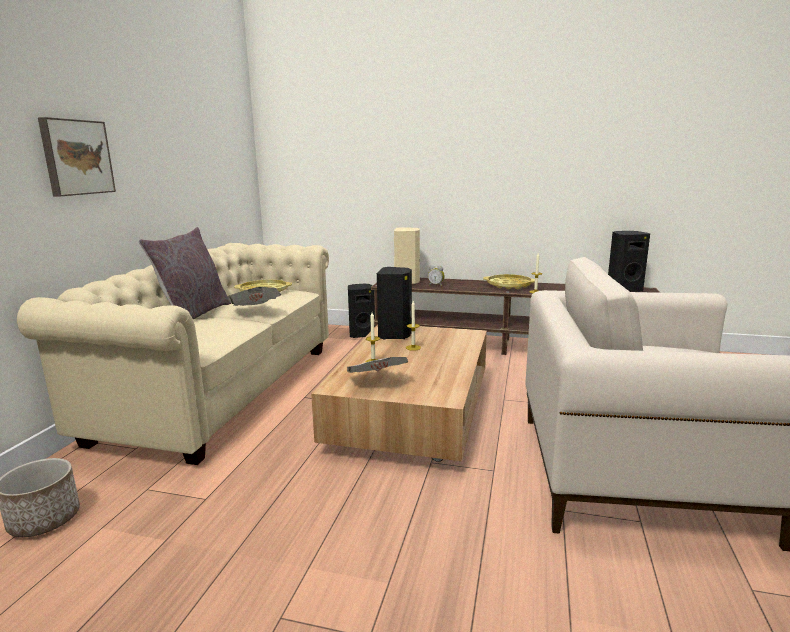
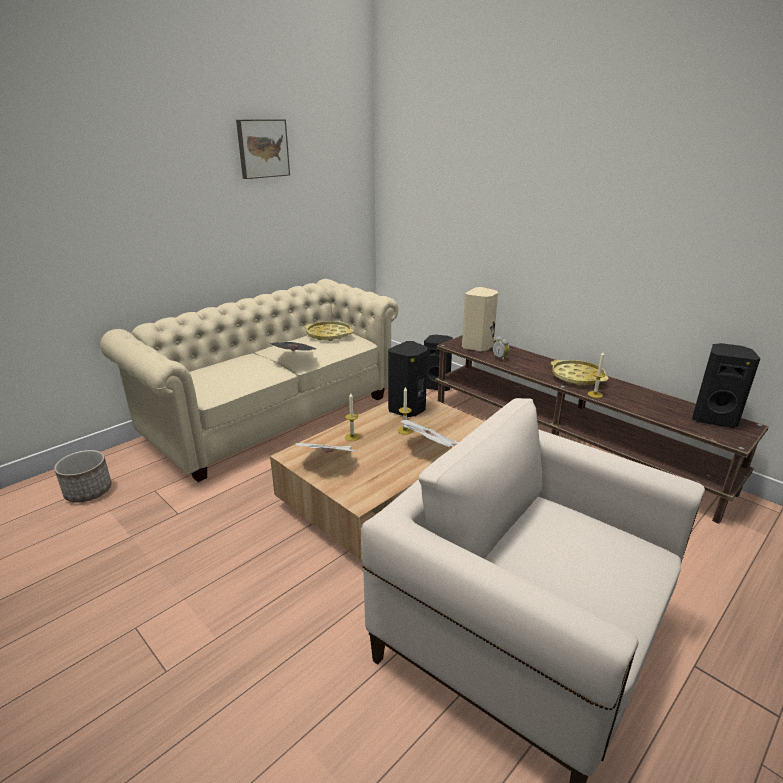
camera: 30 degrees right, 10 degrees up
(76, 157) = (159, 216): picture -> picture (262, 148)
(194, 314) = (253, 350): grey pillow -> none
(451, 352) = (430, 447): none -> newspaper

